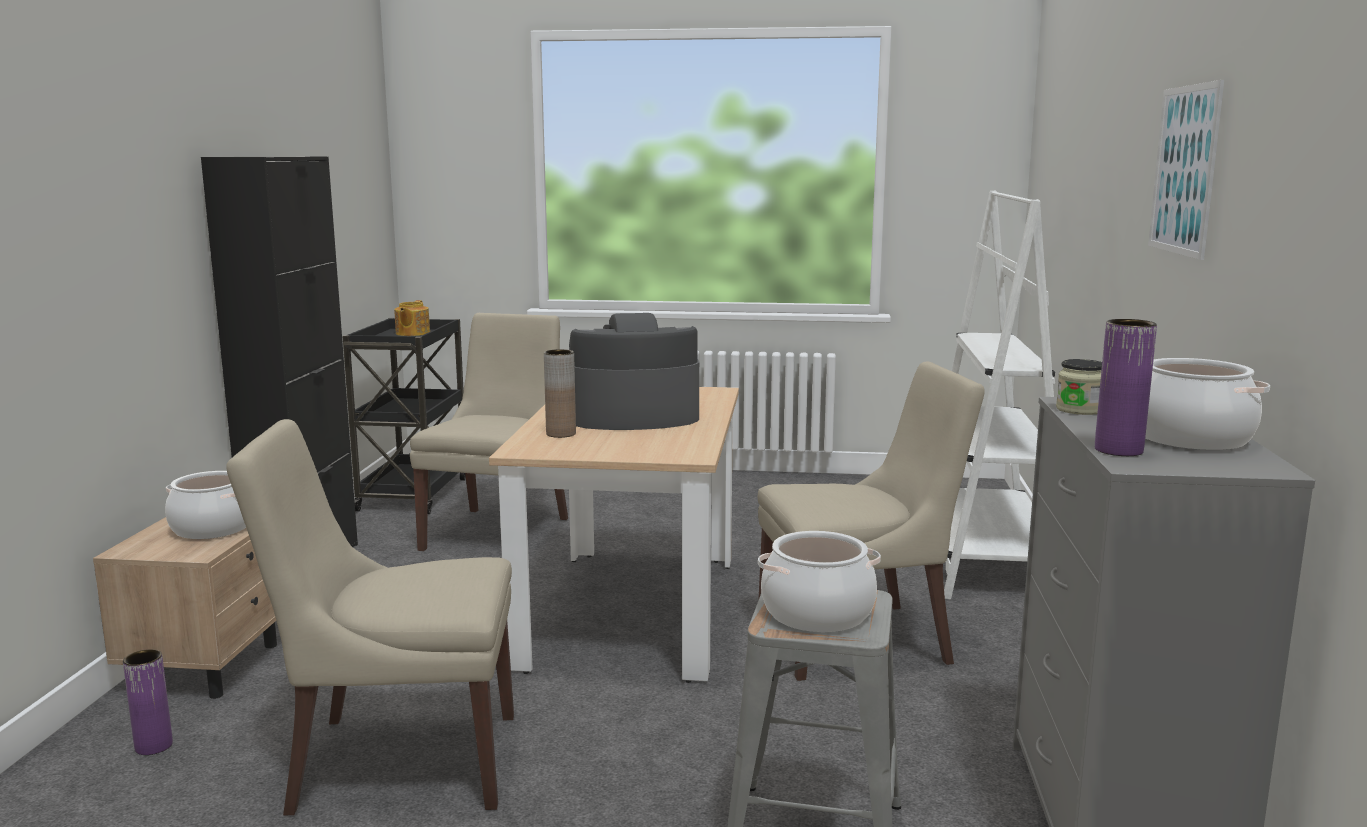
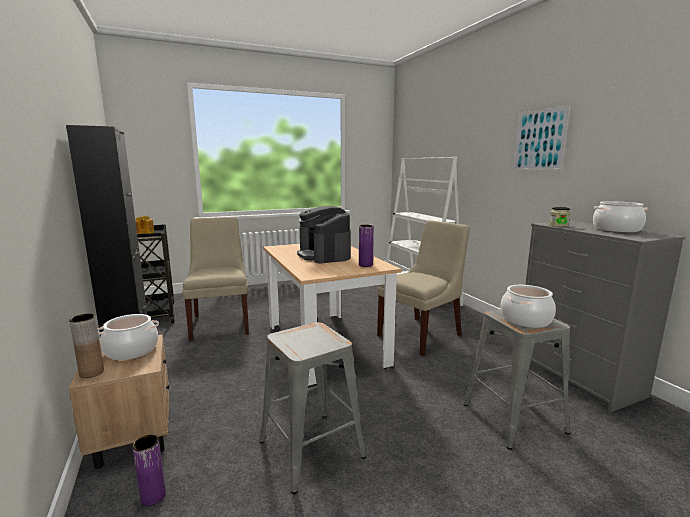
camera: 30 degrees left, 0 degrees up
(397, 762) = (310, 449): beige chair -> grey stool
(561, 434) = (310, 266): brown vase -> brown vase (91, 372)
(632, 416) = (324, 255): coffee machine -> coffee machine turned 75 degrees counterclockwise
(1118, 450) = (617, 235): purple vase -> purple vase (365, 265)

